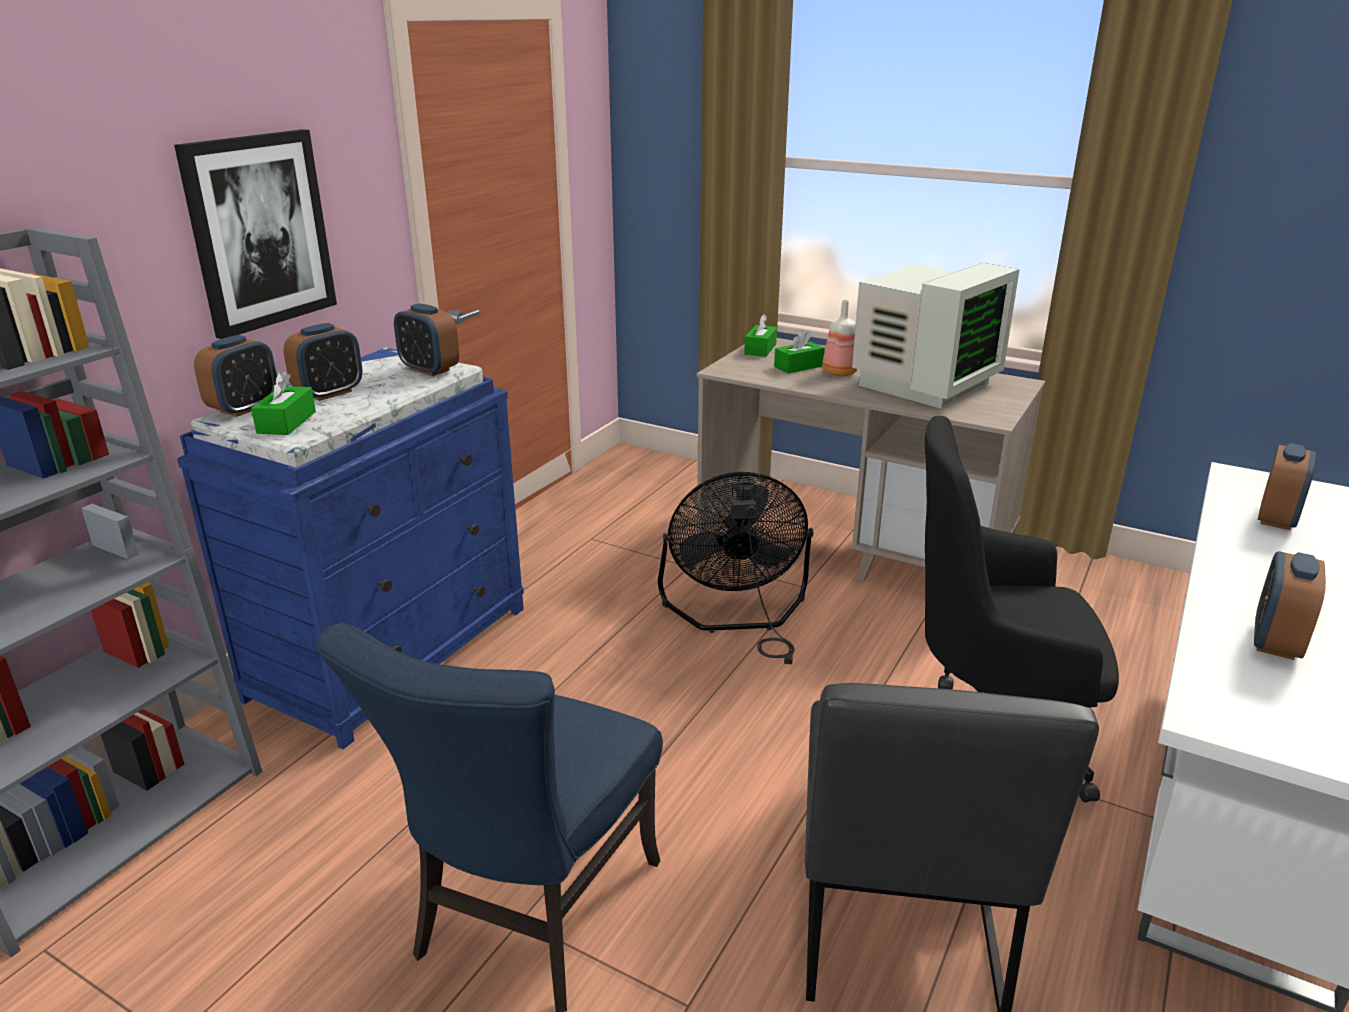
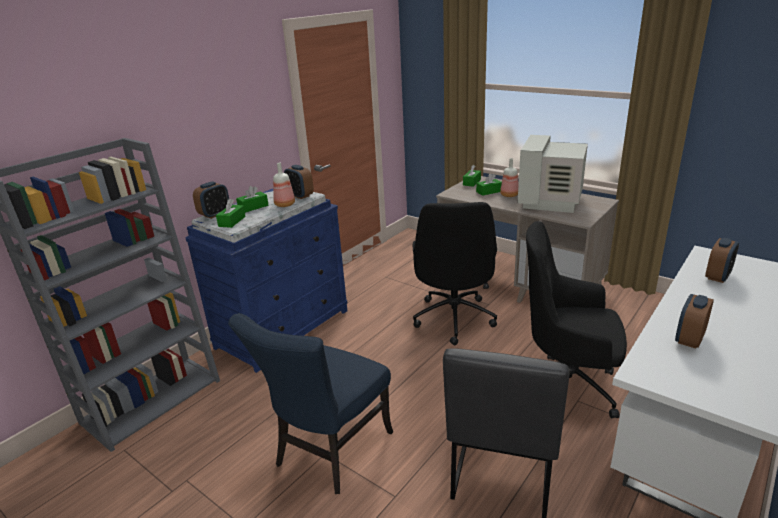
camera: 10 degrees right, 0 degrees up
(259, 231) = (223, 133): picture -> none
(329, 393) = (253, 207): alarm clock -> green tissue box
(398, 387) = (284, 204): none -> bottle
(743, 618) = (454, 319): black fan -> black office chair
(922, 384) = (551, 202): monitor -> monitor turned 150 degrees clockwise

